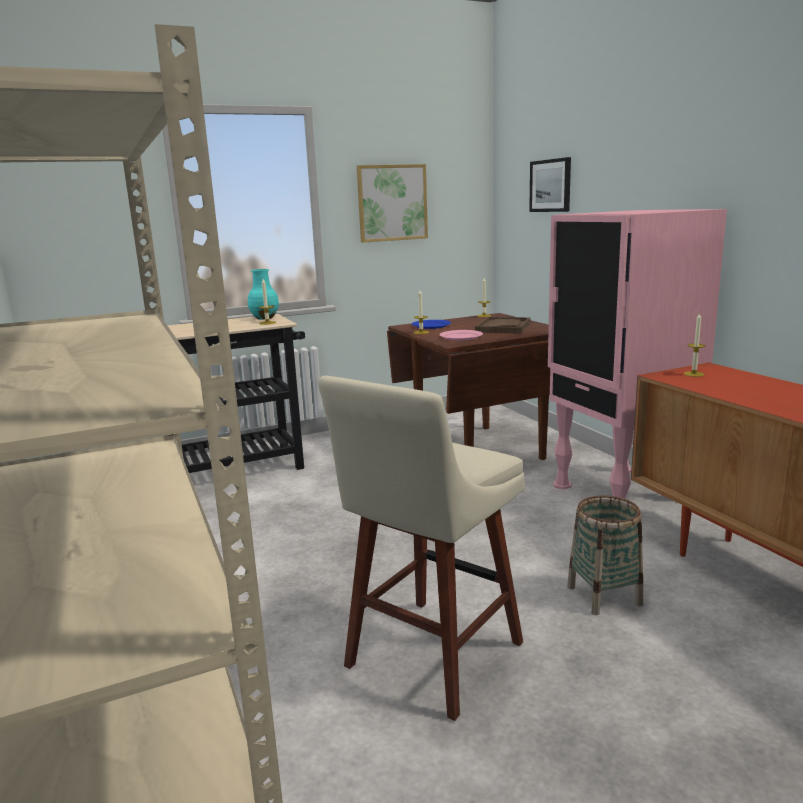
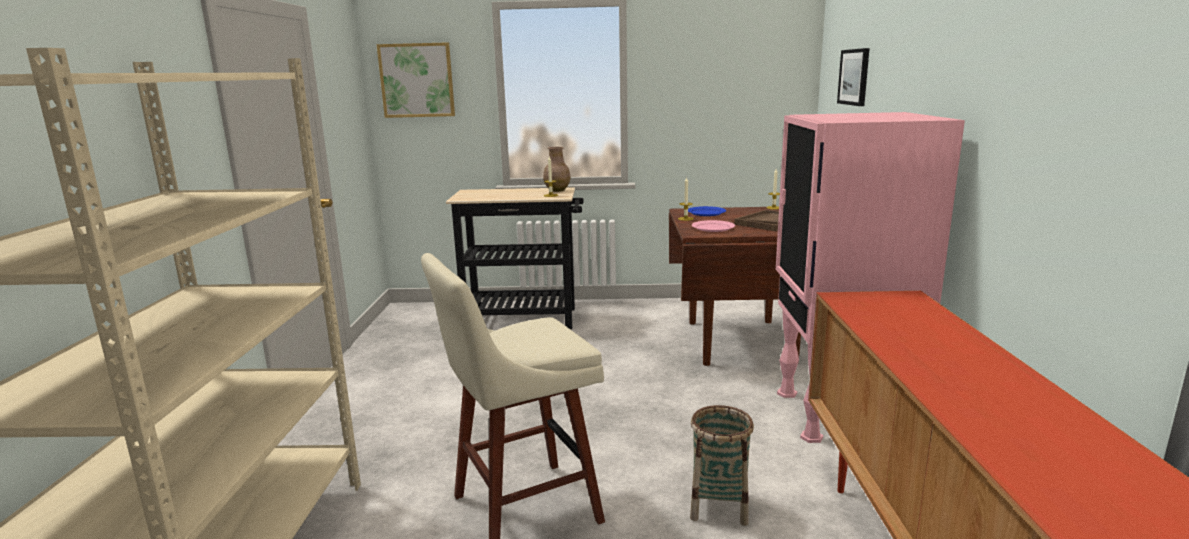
camera: 25 degrees right, 0 degrees up
(264, 318) = (557, 190): turquoise vase -> brown vase
(392, 203) = (702, 88): picture -> picture (417, 80)
(693, 374) = (877, 301): candle -> none

